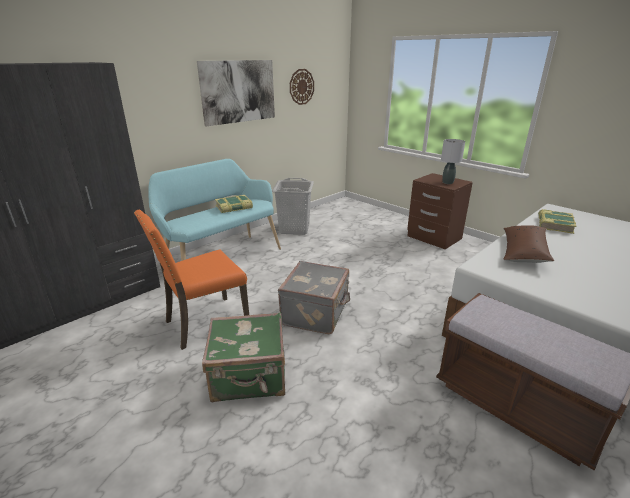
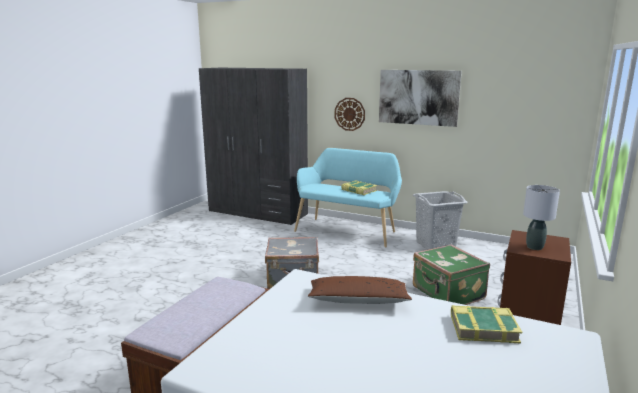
camera: 70 degrees right, 10 degrees down
(204, 323) = (258, 246): orange chair -> none
(249, 377) = (210, 271): green suitcase -> green suitcase (447, 293)
(301, 86) = (503, 100): wall clock -> wall clock (349, 114)

